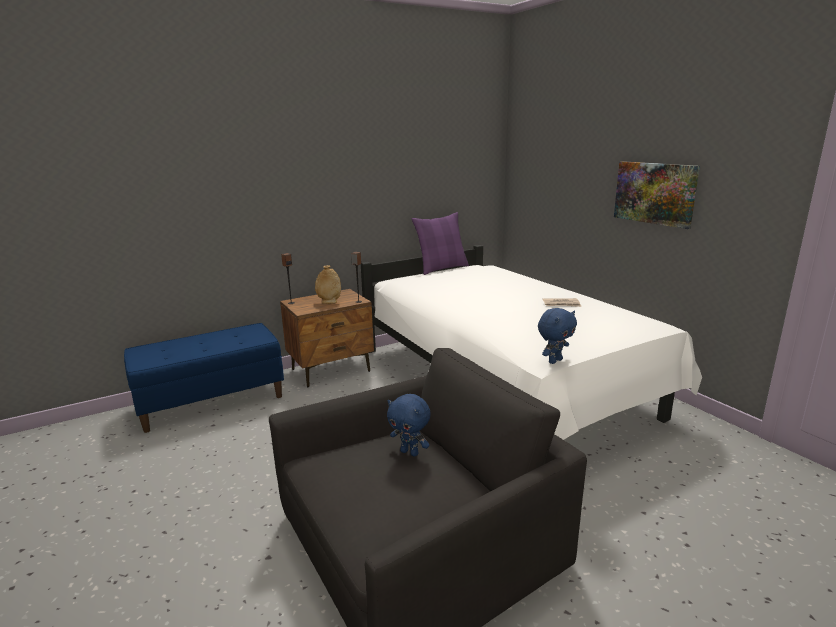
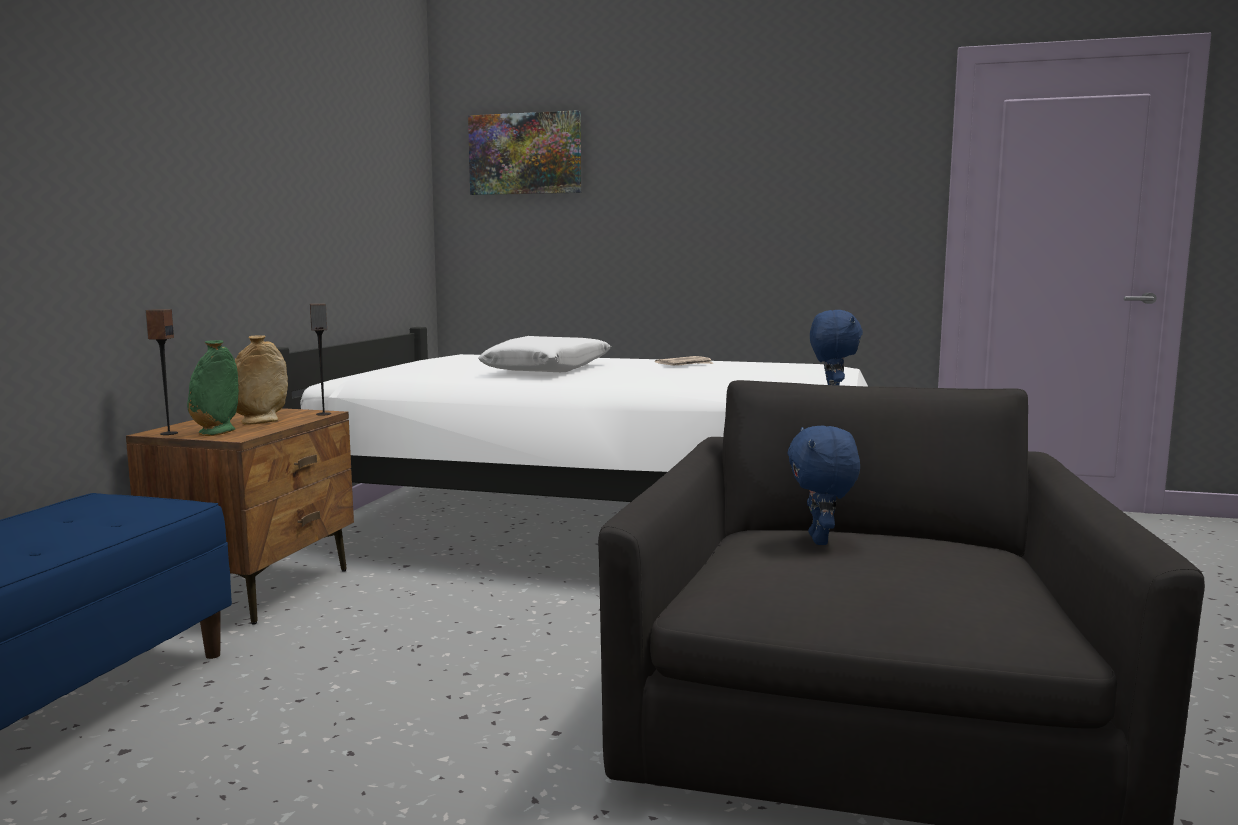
camera: 45 degrees left, 10 degrees down
(303, 306) = (217, 432): none -> green vase
(410, 452) = (821, 540): blue plush toy -> blue plush toy turned 105 degrees clockwise
(441, 268) = (388, 364): purple pillow -> none
(480, 293) = (548, 369): none -> white pillow
(655, 193) = (739, 204): picture -> picture (525, 154)

